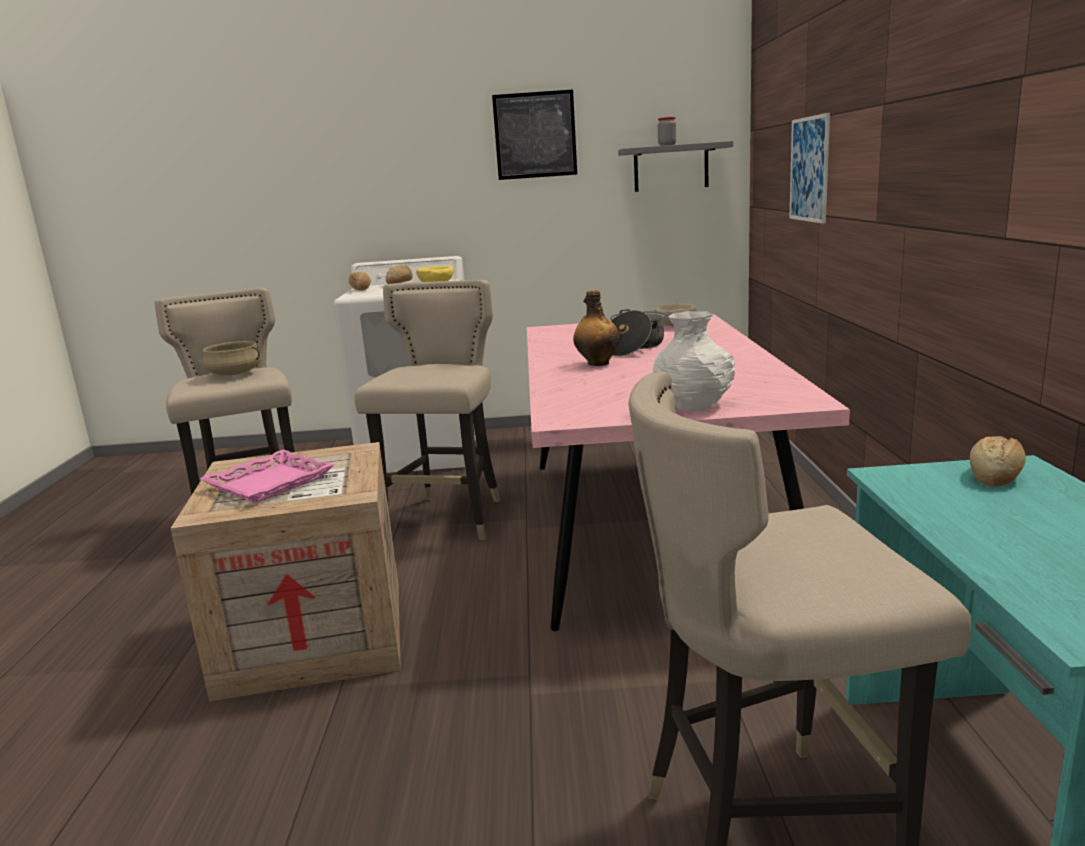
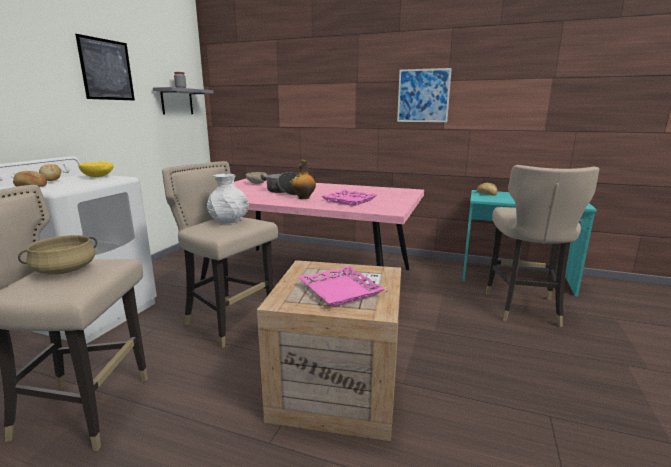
camera: 70 degrees left, 0 degrees up
(614, 385) = (349, 201): none -> pink tray
(695, 405) = (397, 198): white vase -> white vase (229, 220)
(809, 169) = (289, 107): picture -> picture (423, 95)

